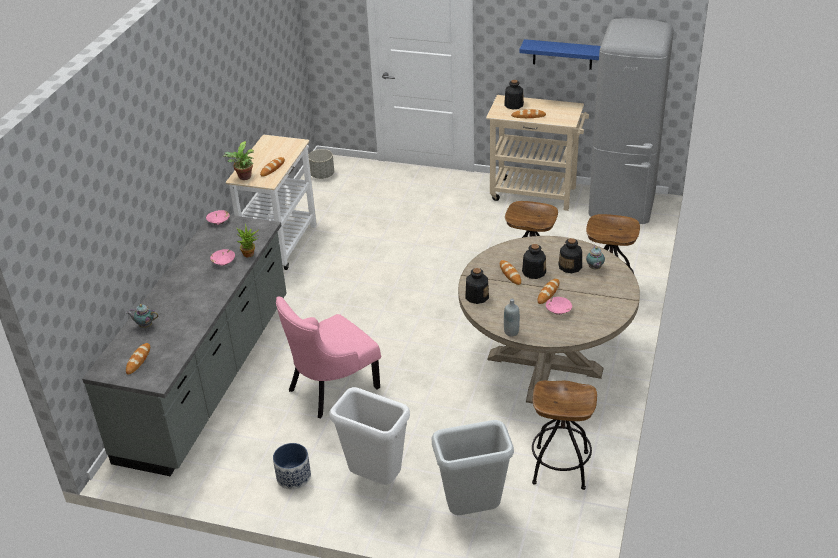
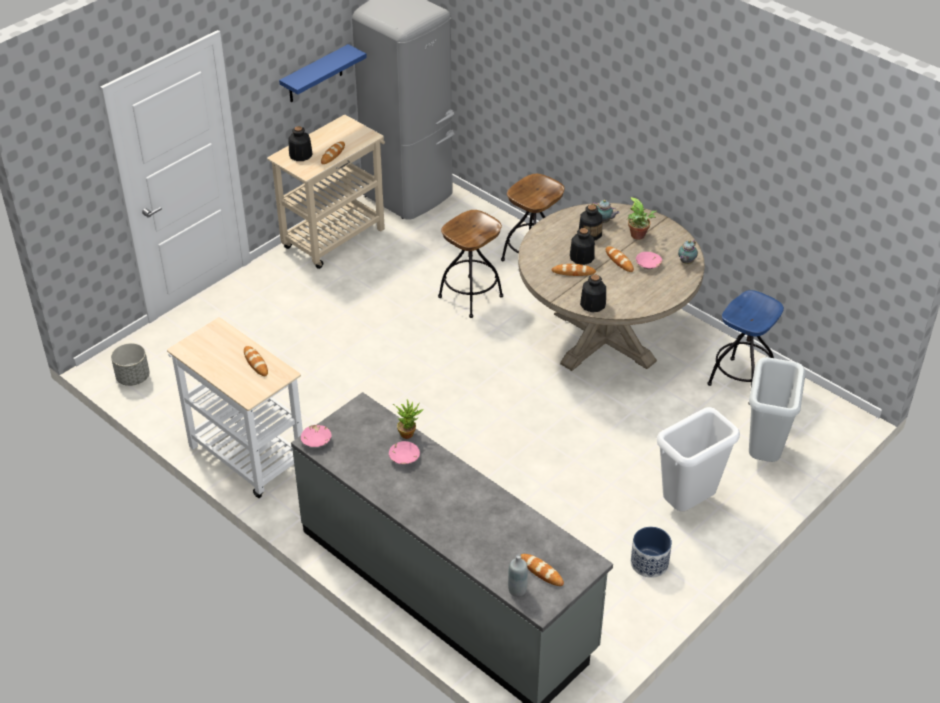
camera: 65 degrees left, 5 degrees up
(145, 325) = (480, 552): teapot -> teapot (686, 262)
(243, 177) = (253, 391): potted plant -> potted plant (639, 236)
(333, 387) = (535, 492): pink chair -> none
(511, 332) = (660, 303): grey bottle -> grey bottle (517, 590)
(560, 467) = (741, 381): brown stool -> blue stool

